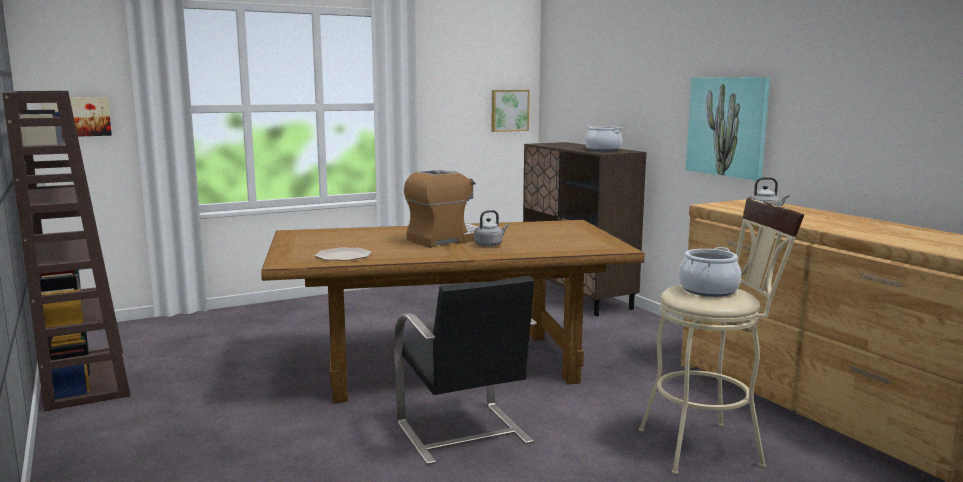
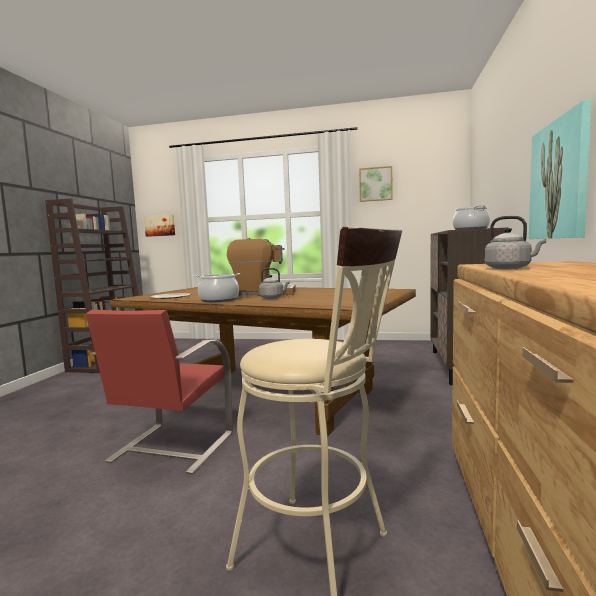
camera: 40 degrees right, 5 degrees down
(463, 434) = (170, 448): black chair -> red chair
(509, 110) = (438, 211): picture -> picture (375, 184)
(708, 290) = (303, 346): cooking pot -> cooking pot (219, 300)

